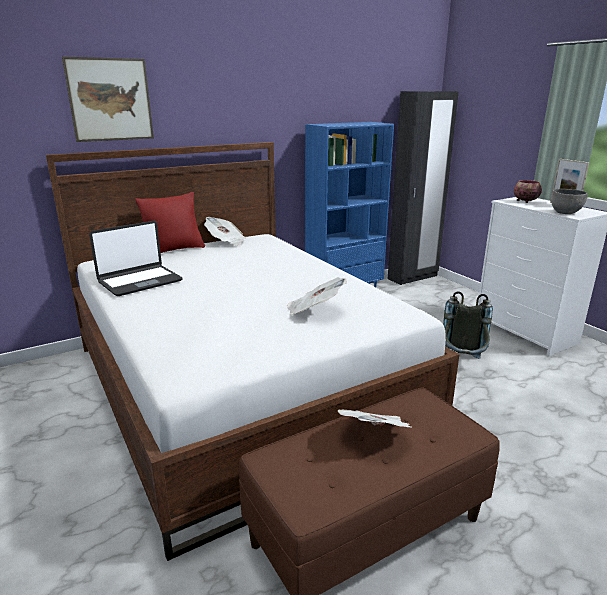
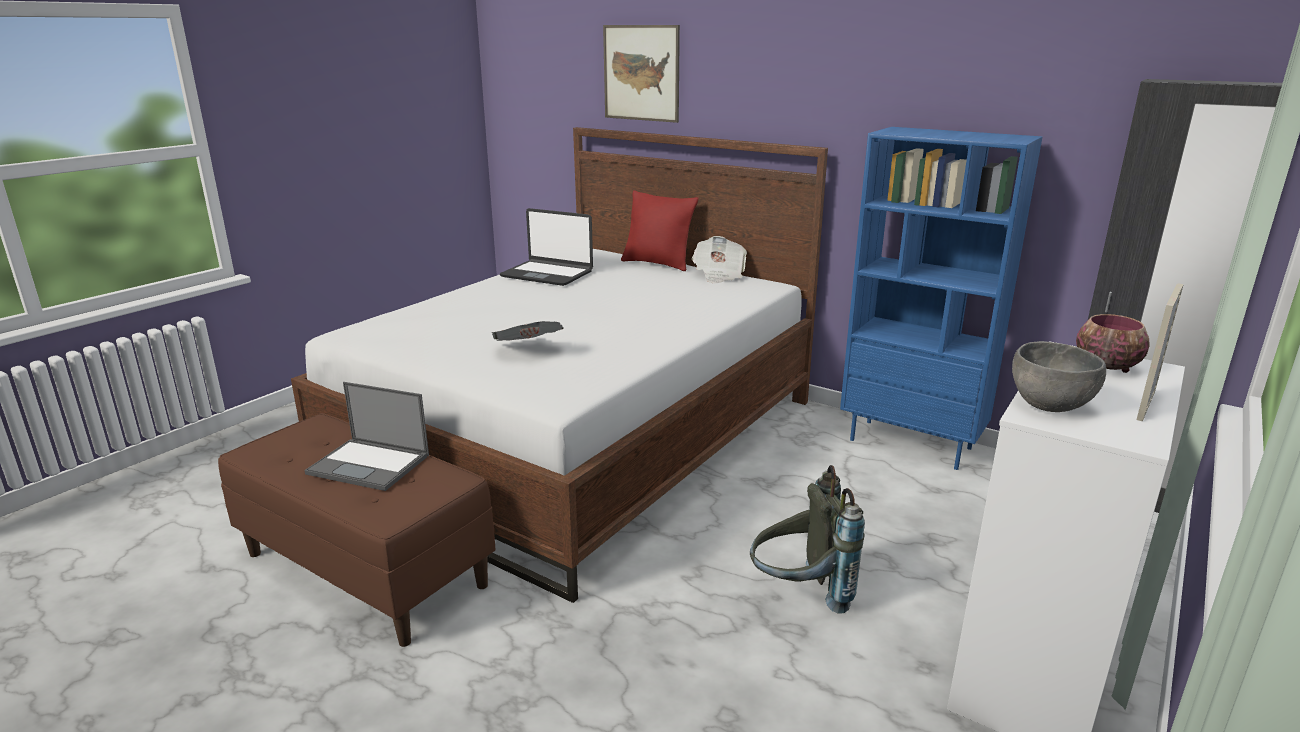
camera: 65 degrees right, 0 degrees up
(376, 434) = (370, 464): newspaper -> laptop

